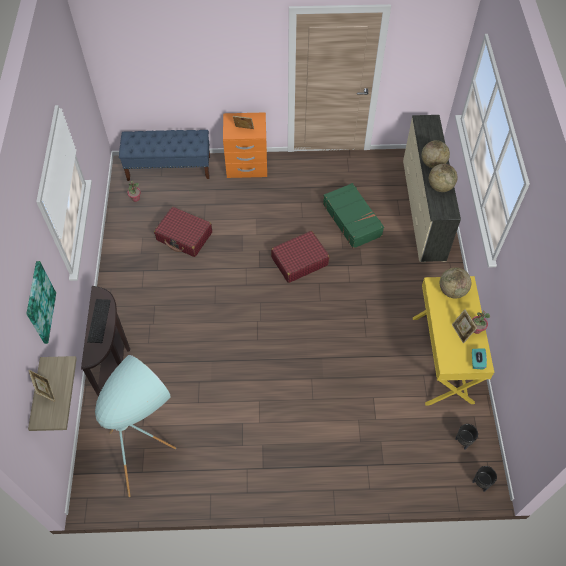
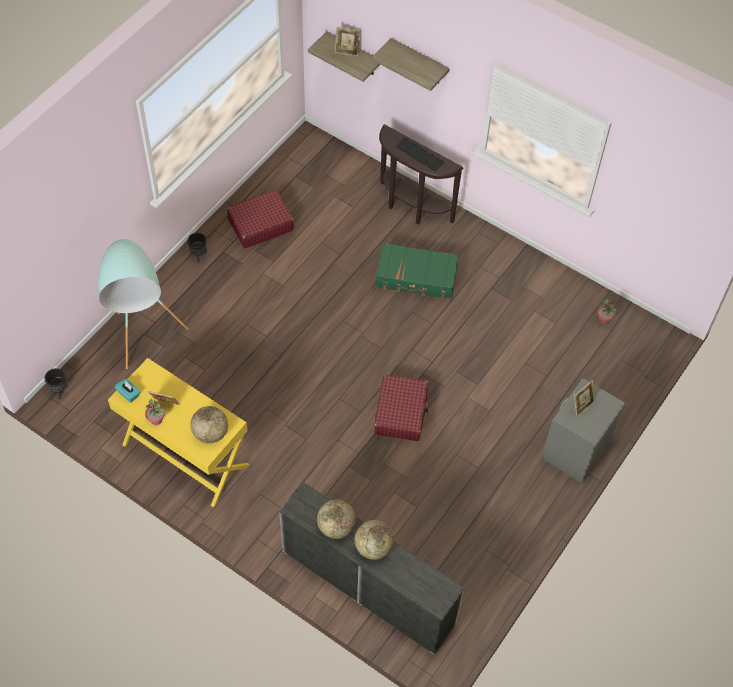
camera: 125 degrees right, 0 degrees up
(39, 303) = (419, 62): picture -> shelf
(149, 449) = (310, 190): turquoise floor lamp -> turquoise floor lamp (145, 349)
(169, 168) = (628, 373): blue bench -> none
(184, 236) = (516, 333): red suitcase -> red suitcase (260, 225)
(247, 166) = (575, 450): orange nightstand -> grey nightstand
(352, 220) = (413, 501): green suitcase -> green suitcase (416, 277)
(462, 441) = (103, 407): black planter -> black planter (199, 255)

